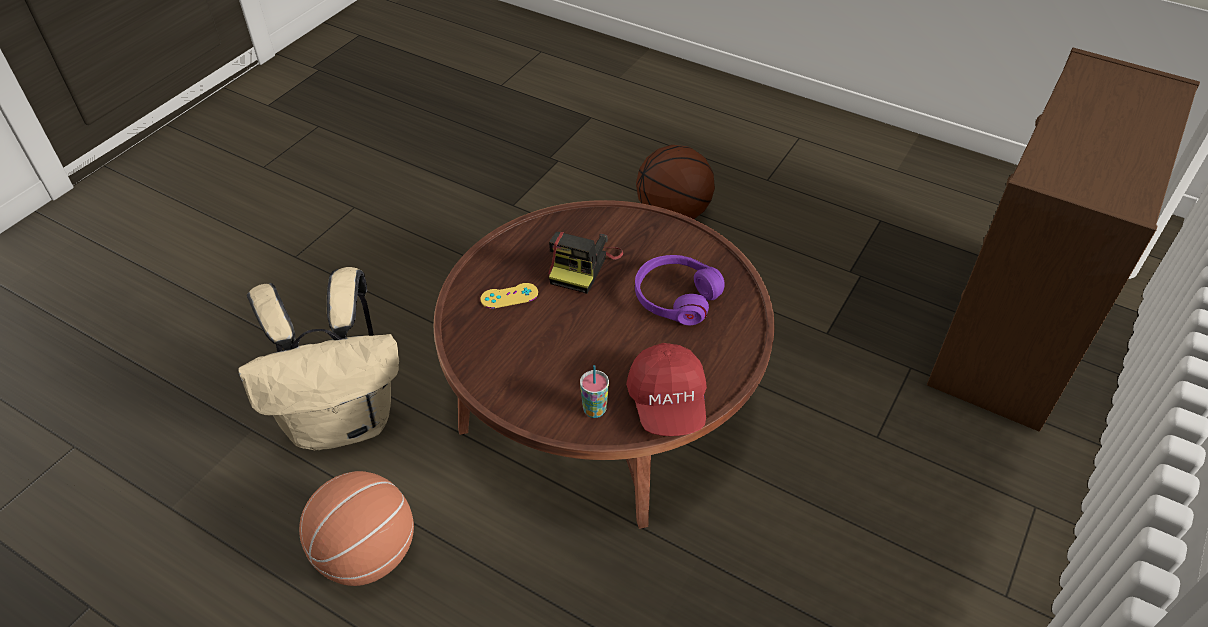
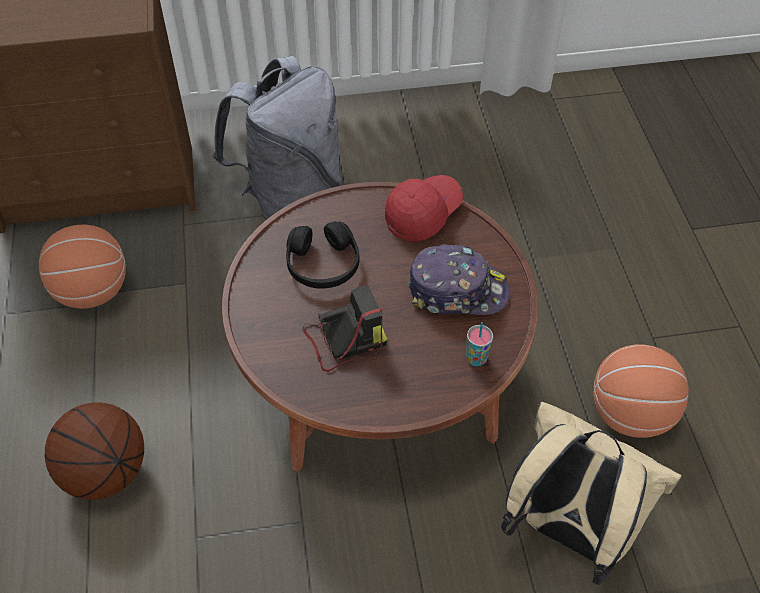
camera: 130 degrees left, 5 degrees up
(509, 296) = (423, 363): yellow game controller -> none
(552, 365) = (457, 290): none -> cap
(594, 410) = (468, 244): cup -> cup (476, 359)
(676, 297) = (323, 264): purple headphones -> black headphones
(865, 274) = (93, 291): none -> basketball
(896, 473) = (289, 194): none -> grey backpack

